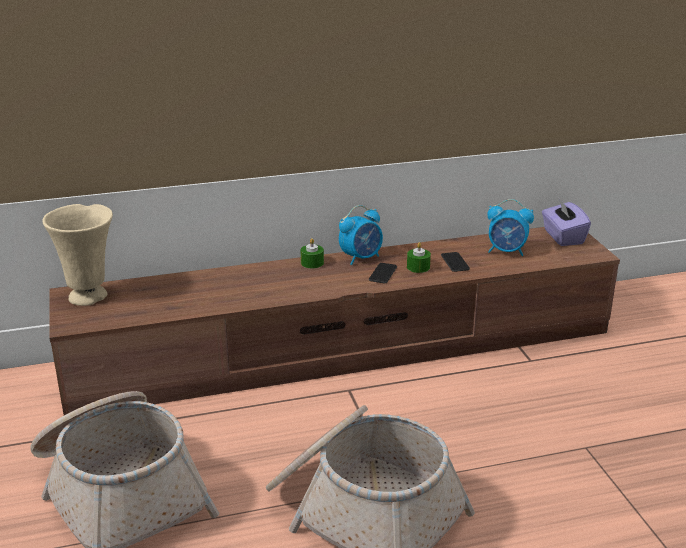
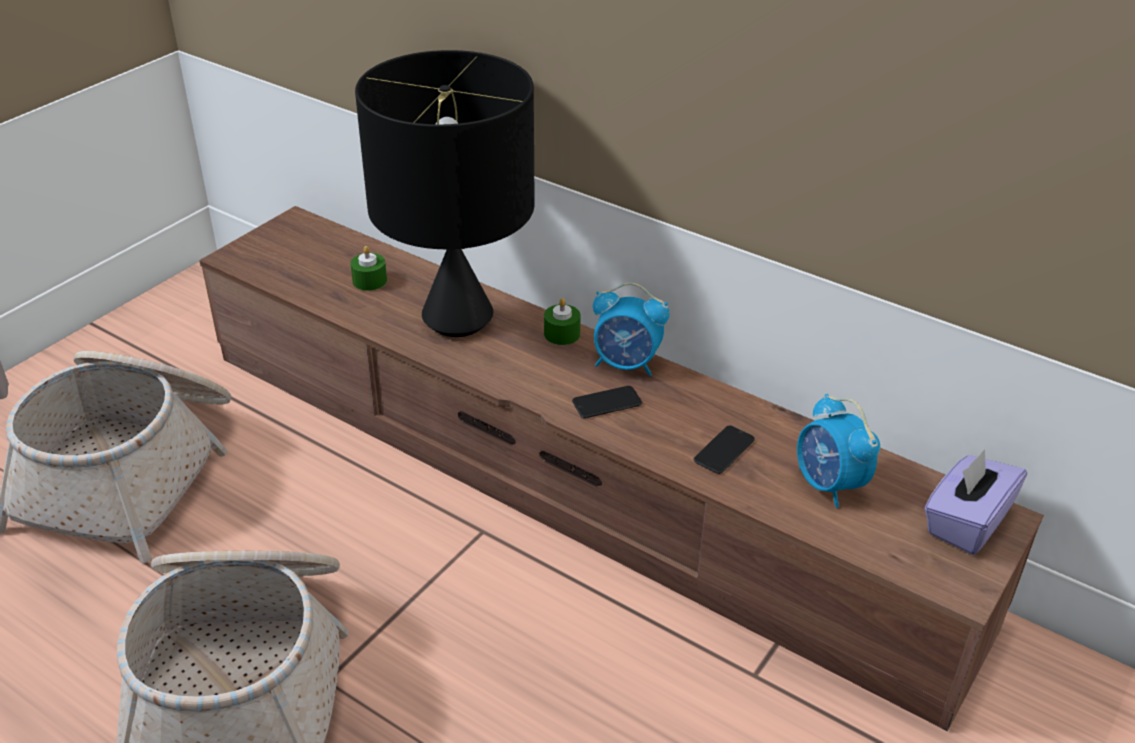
camera: 50 degrees right, 10 degrees up
(89, 297) = (303, 236): beige vase -> none
(255, 284) = (457, 321): none -> black table lamp
(418, 267) = (665, 424): green candle -> green candle (369, 281)

